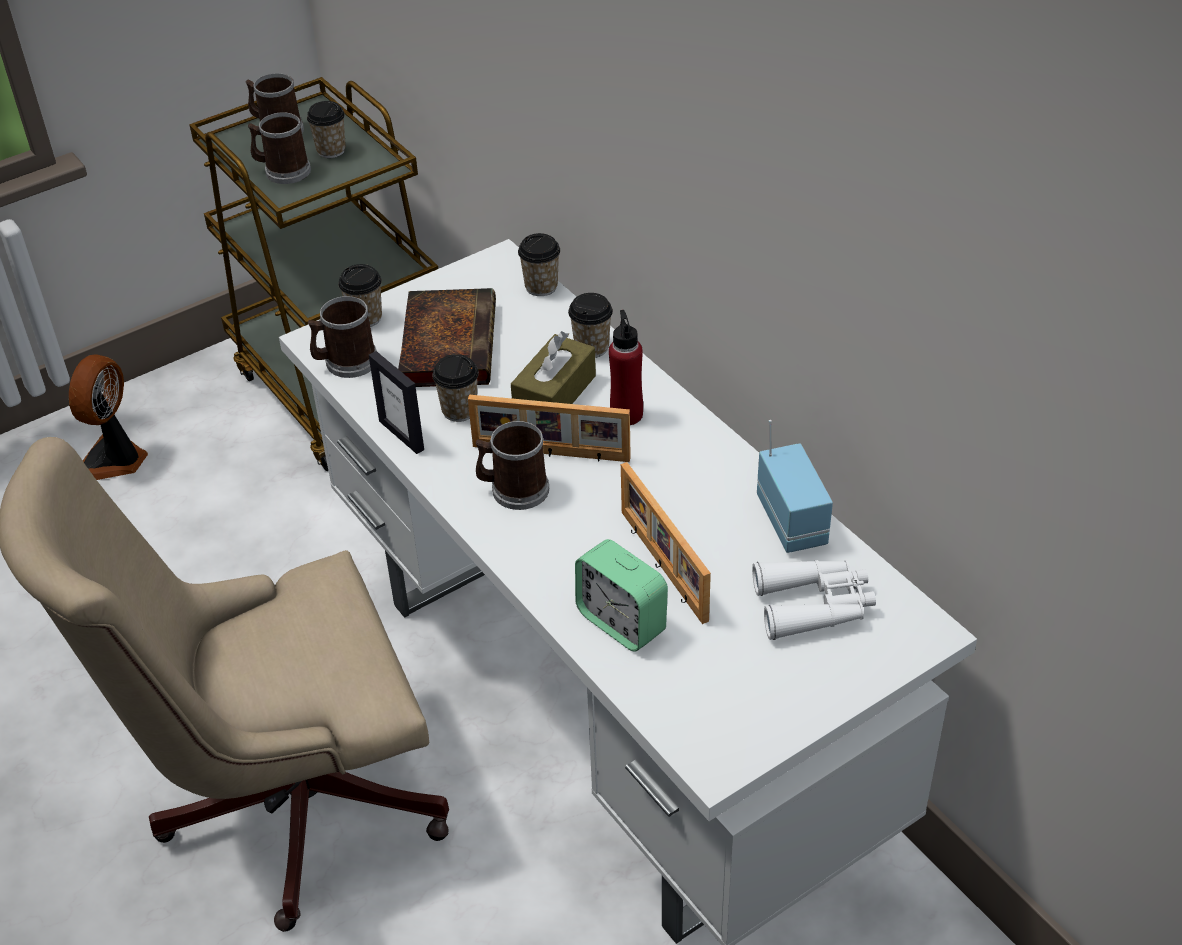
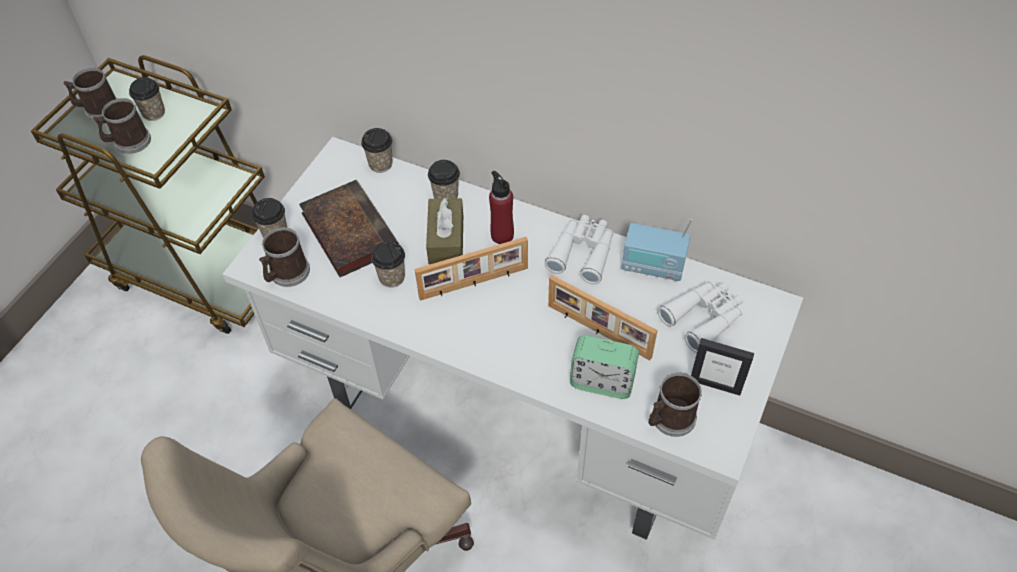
camera: 30 degrees left, 10 degrees up
(115, 460) = (64, 390): fan -> none
(402, 435) = (366, 312): picture frame -> picture frame (715, 384)
(513, 490) = (469, 320): mug -> mug (669, 419)
(713, 471) = (583, 252): none -> white binoculars
(792, 521) = (652, 267): radio -> radio turned 150 degrees clockwise

